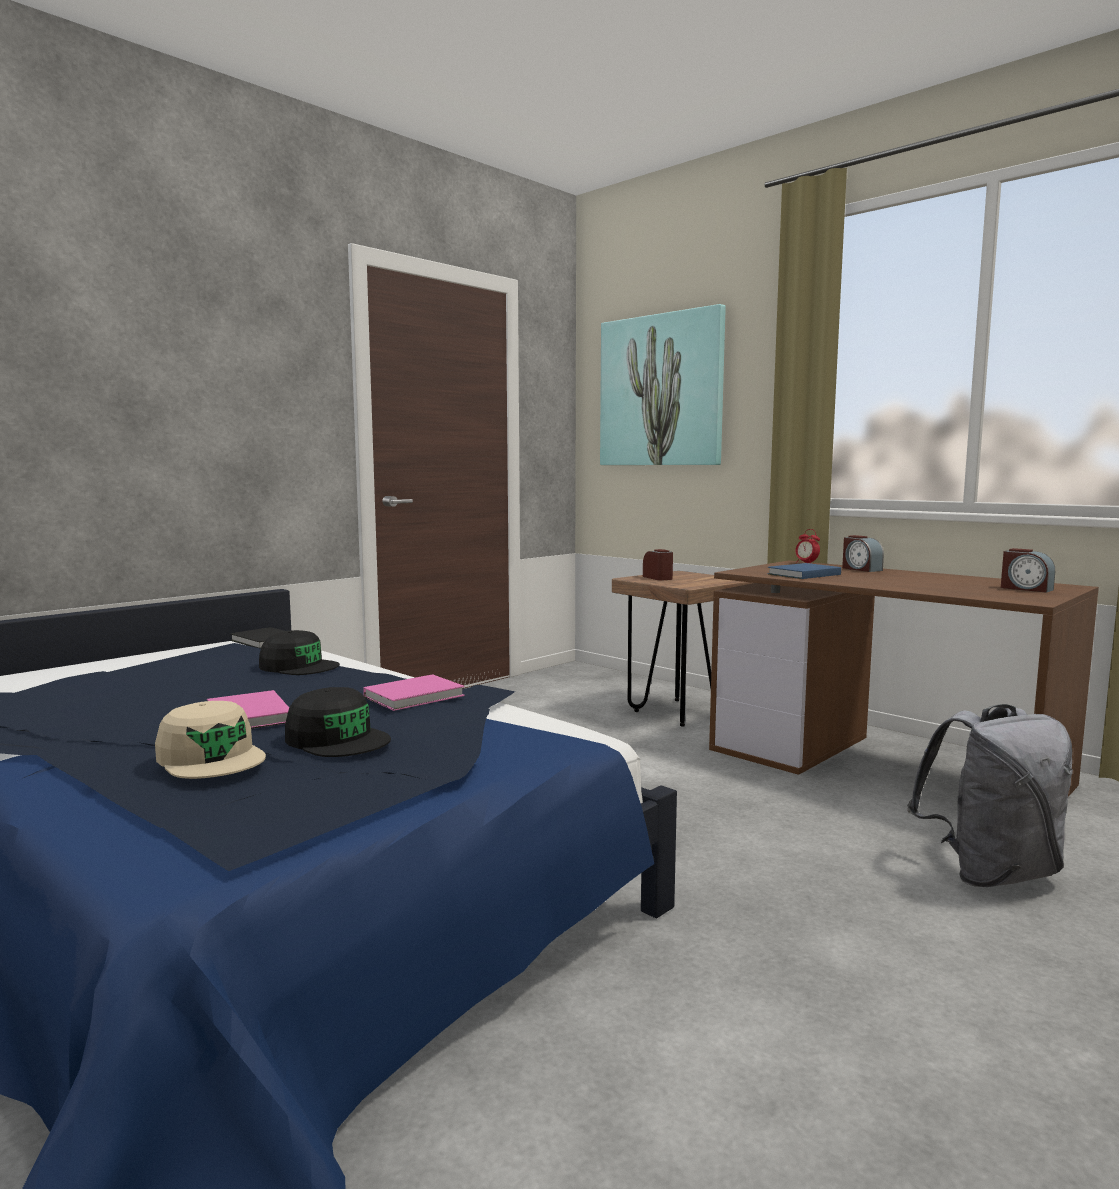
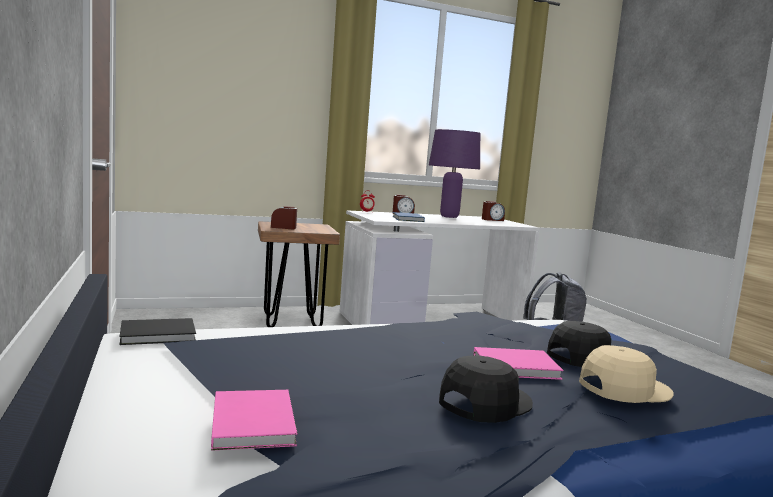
camera: 65 degrees left, 0 degrees up
(299, 666) = (331, 338): black cap -> black cap (484, 402)
(417, 696) = (484, 327): pink book -> pink book (254, 421)
(661, 391) = (221, 79): picture -> none
(885, 767) = (432, 321): brown desk -> white desk
(943, 578) = (449, 217): none -> purple table lamp

